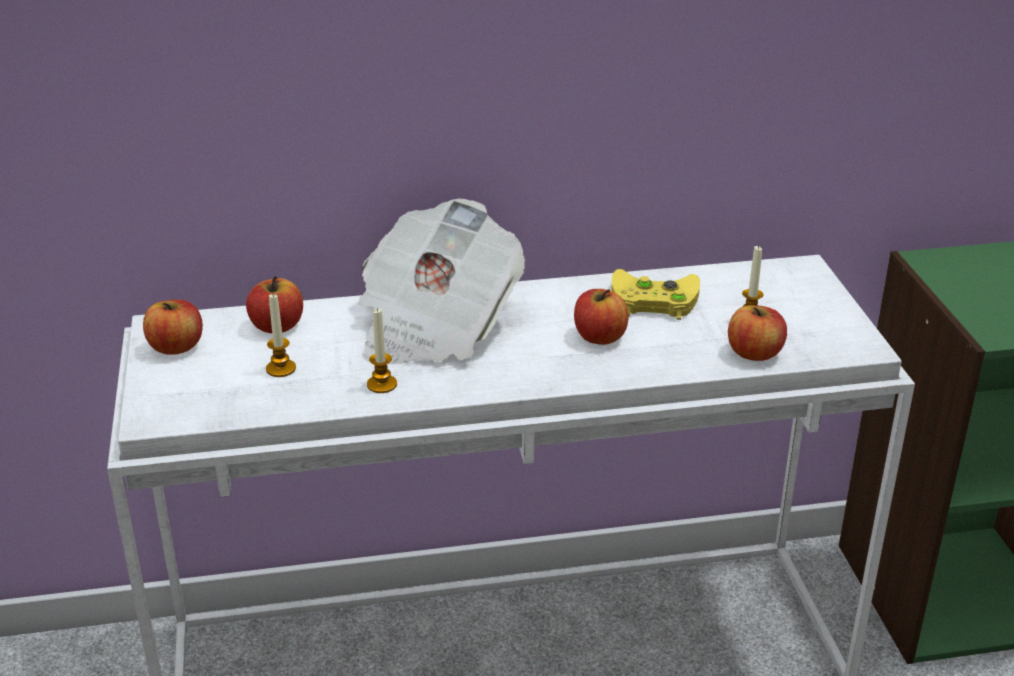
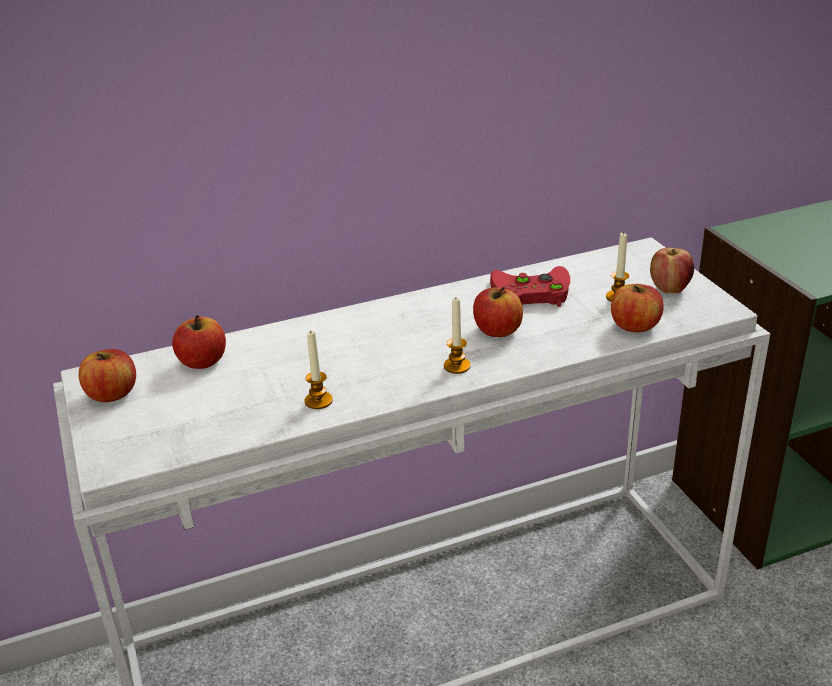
camera: 10 degrees left, 0 degrees up
(281, 369) = (219, 400): candle -> candle (457, 366)
(434, 325) = (347, 340): newspaper -> none
(651, 300) = (529, 293): yellow game controller -> red game controller
(813, 317) = (669, 289): none -> apple

